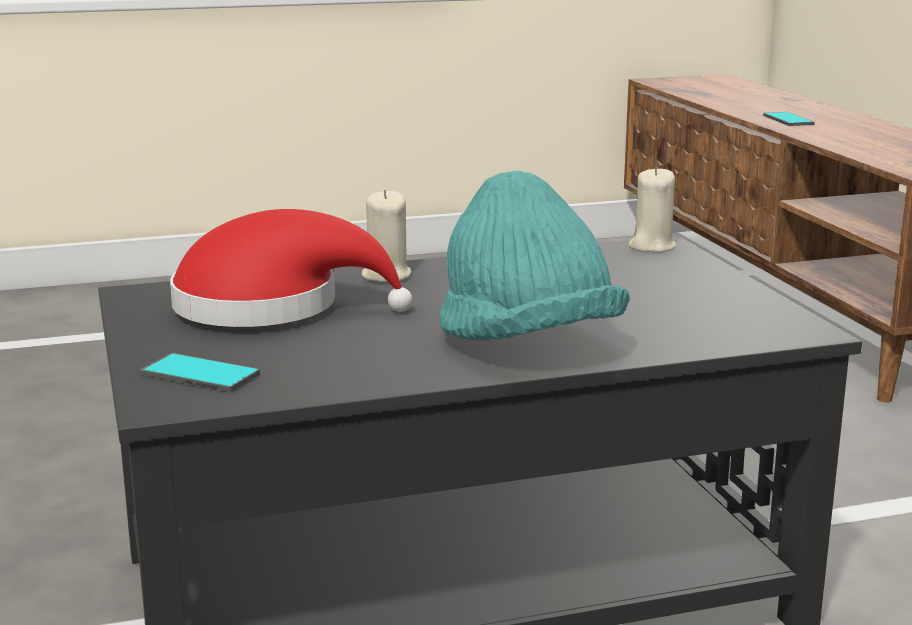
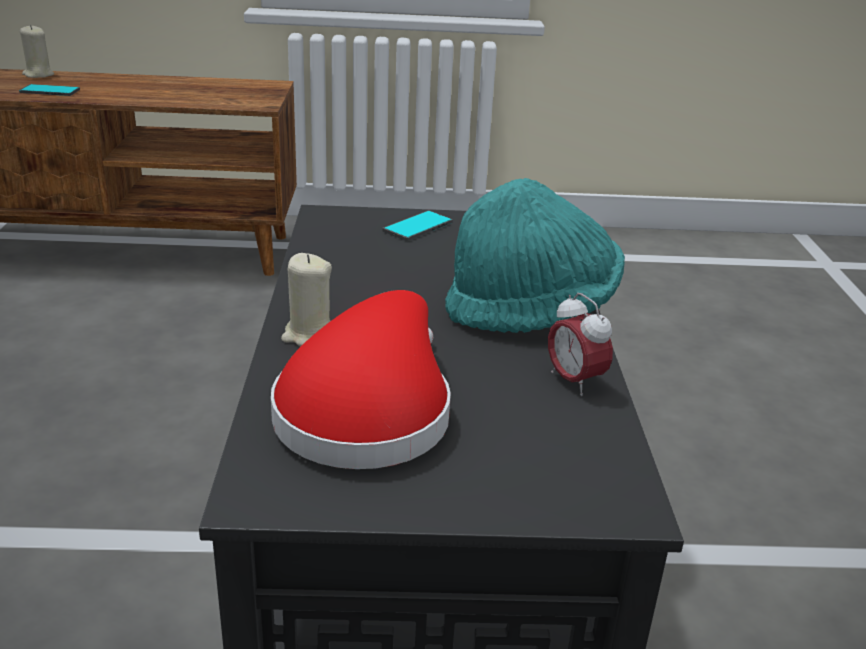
camera: 75 degrees left, 10 degrees up
(200, 375) = (554, 476): phone -> phone (418, 227)
(380, 372) = (574, 381): none -> alarm clock
(651, 247) = (323, 219): beige candle -> beige candle (38, 75)

